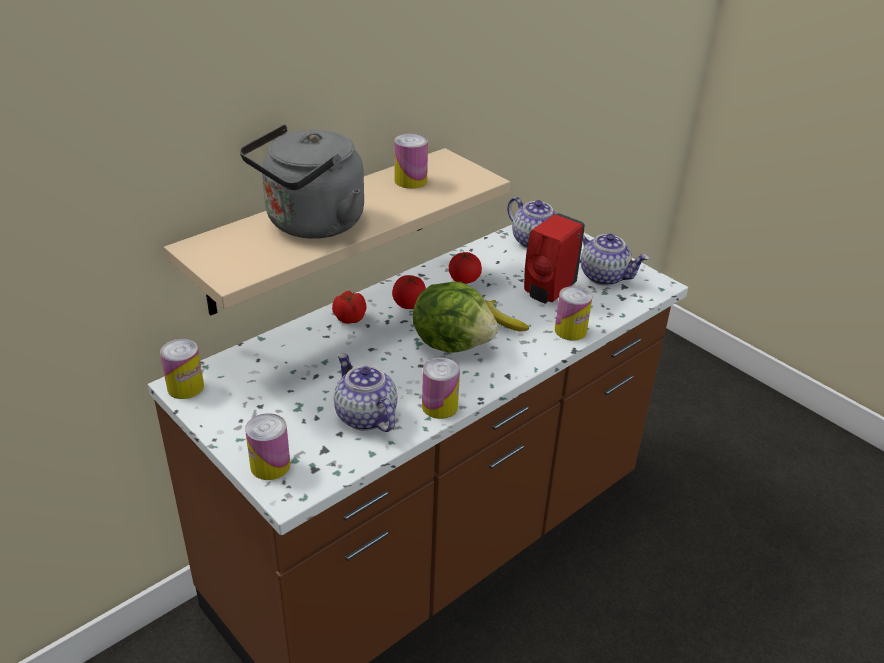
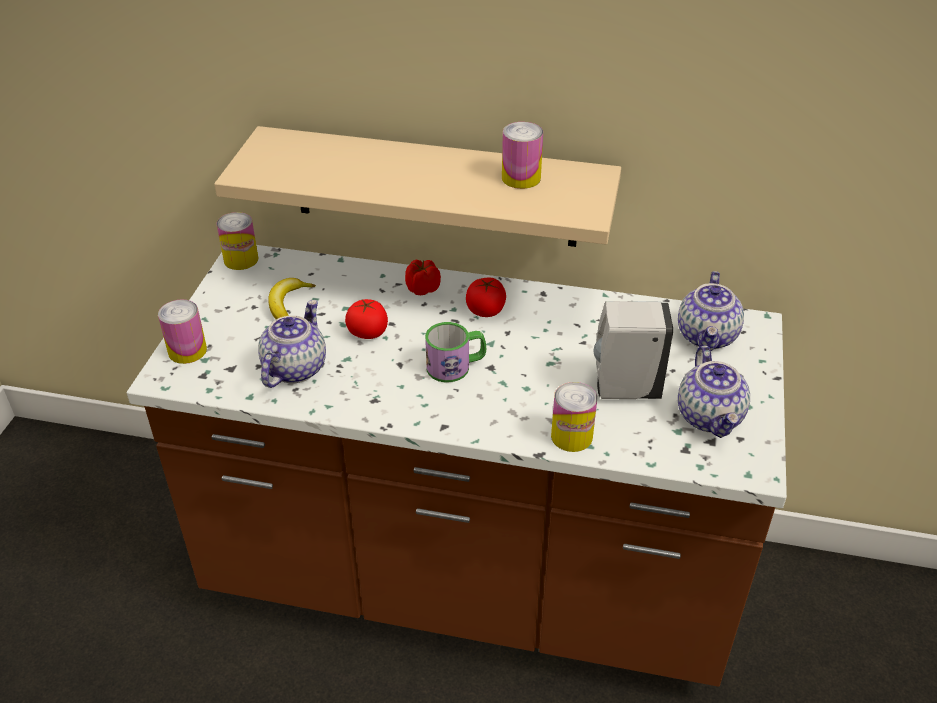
camera: 55 degrees right, 5 degrees up
(310, 225) = (370, 168): grey kettle -> none
(439, 406) = (351, 405): can -> none
(452, 343) = (456, 366): lettuce -> mug
(464, 280) = (569, 323): tomato -> tomato (368, 332)
(501, 321) = (529, 380): banana -> banana (288, 304)
(548, 292) = (623, 389): red soap dispenser -> white soap dispenser

